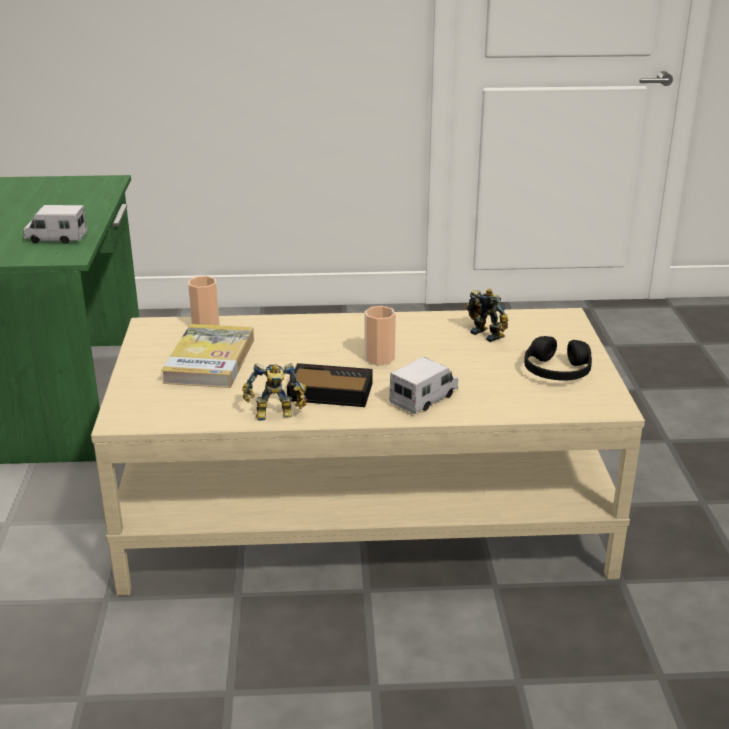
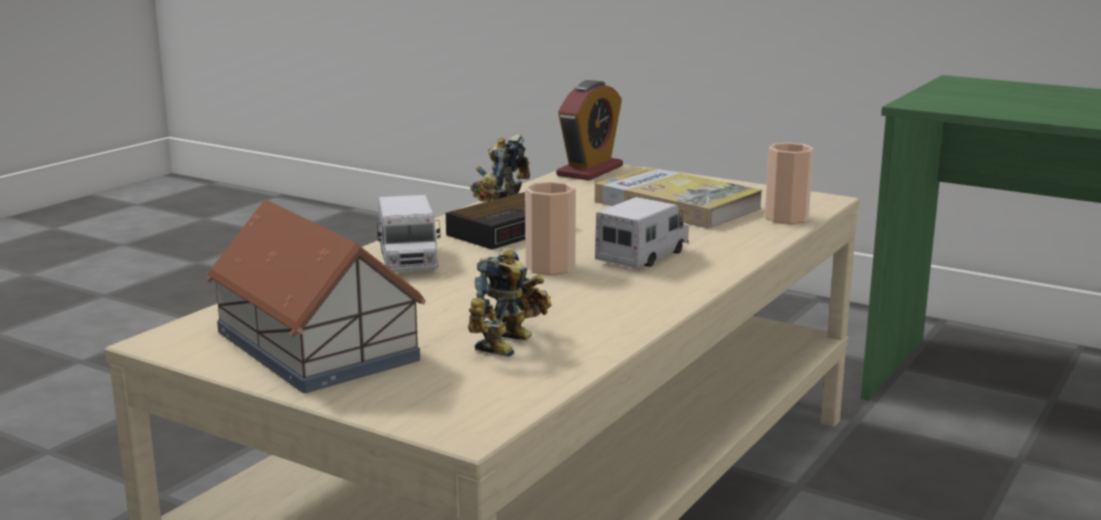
camera: 125 degrees right, 10 degrees down
(56, 238) = (1000, 105): toy truck -> toy truck (643, 256)
(139, 417) = (590, 171): none -> alarm clock
(488, 333) = (510, 344): toy robot -> toy robot turned 60 degrees counterclockwise
(557, 371) = (316, 344): black headphones -> toy house

